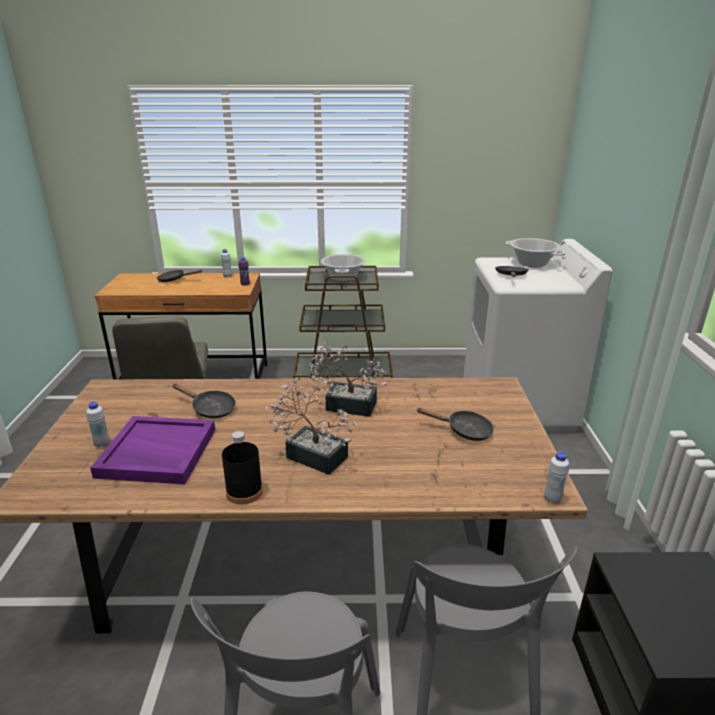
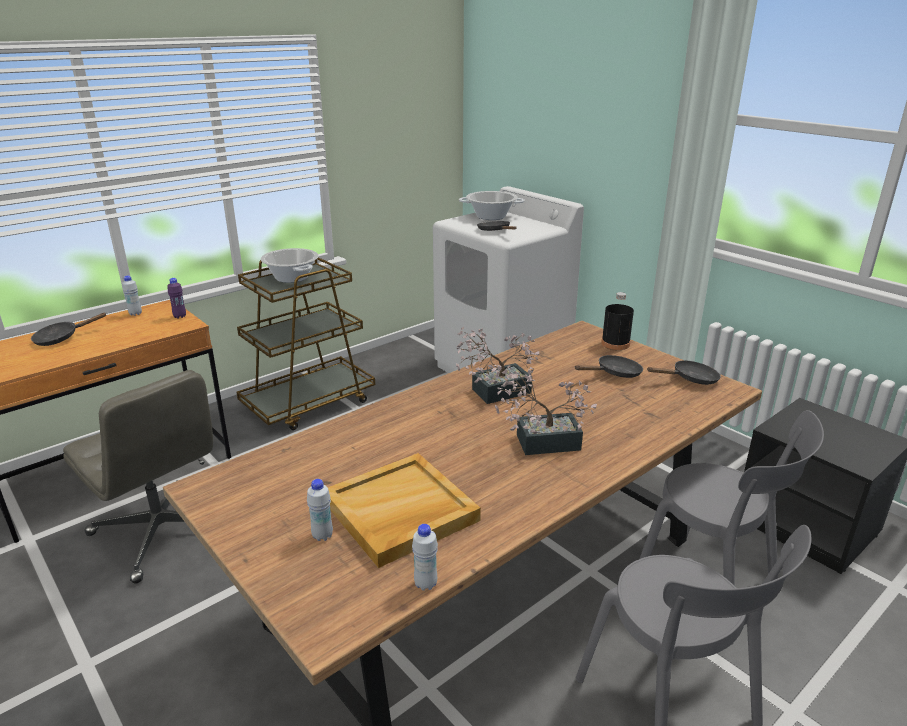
camera: 40 degrees left, 0 degrees up
(156, 453) = (400, 512): purple tray -> beige tray
(210, 409) = (376, 450): black frying pan -> black frying pan (690, 379)
(244, 492) = (542, 497): black bottle -> black bottle (615, 344)
(552, 499) = (737, 393): white bottle -> white bottle (425, 584)

